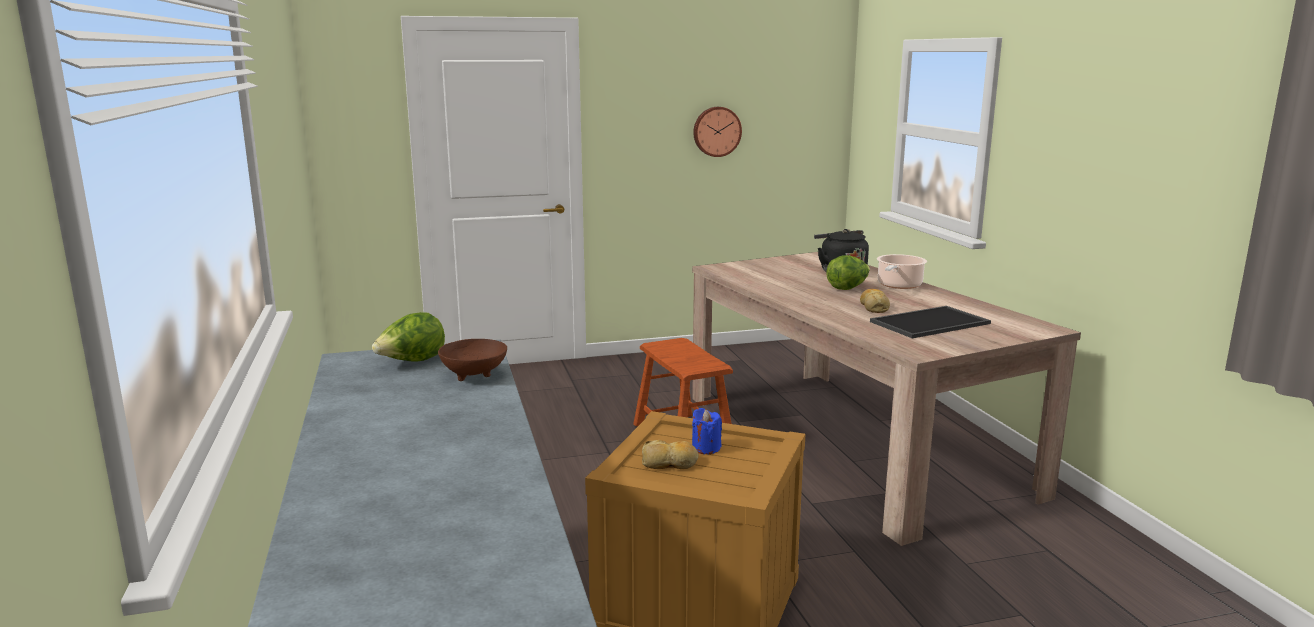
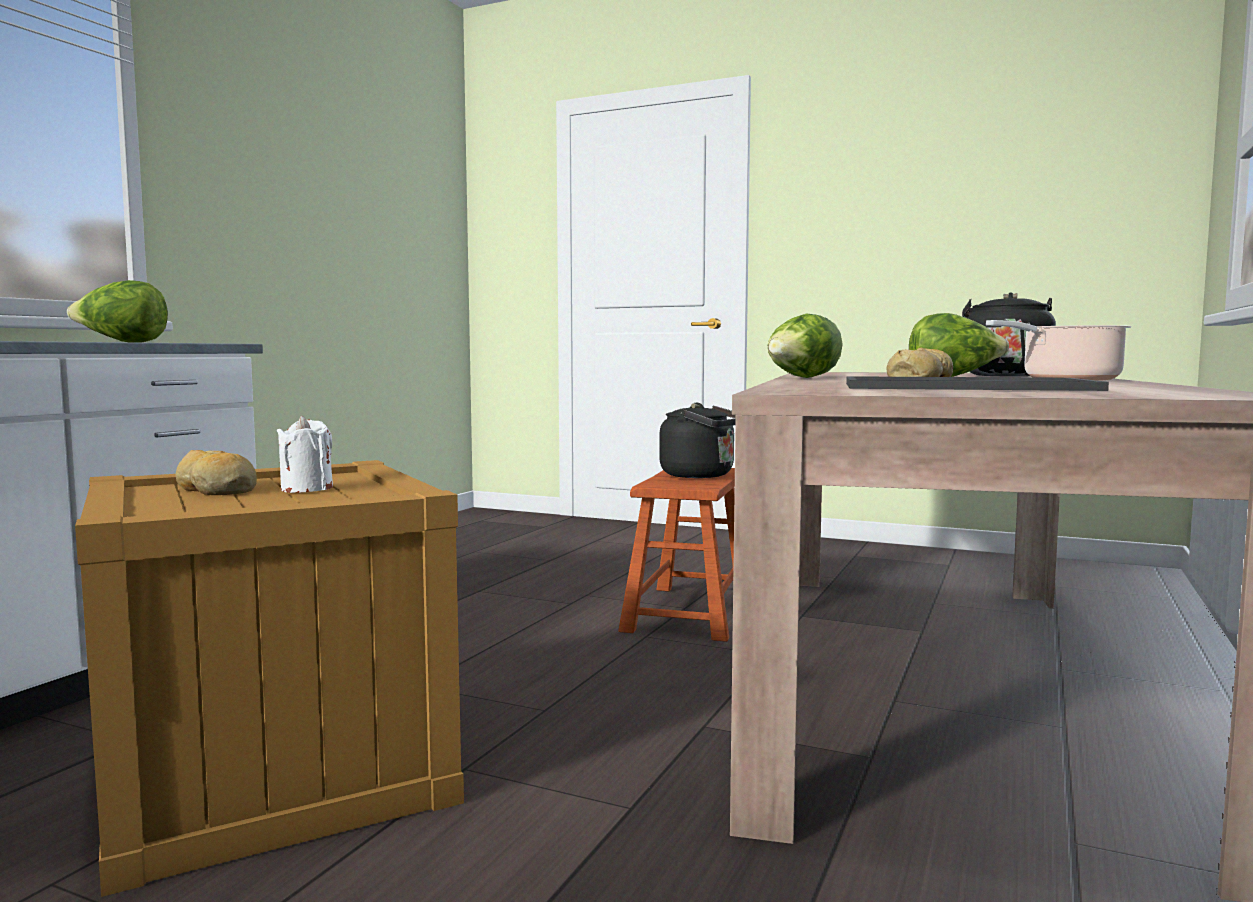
camera: 40 degrees right, 10 degrees down
(474, 377) = (99, 341): brown bowl -> none
(686, 352) = (702, 475): none -> black kettle
(706, 448) = (307, 489): blue candle -> white candle
(716, 131) = (946, 214): wall clock -> none
(792, 301) = (802, 378): none -> lettuce

